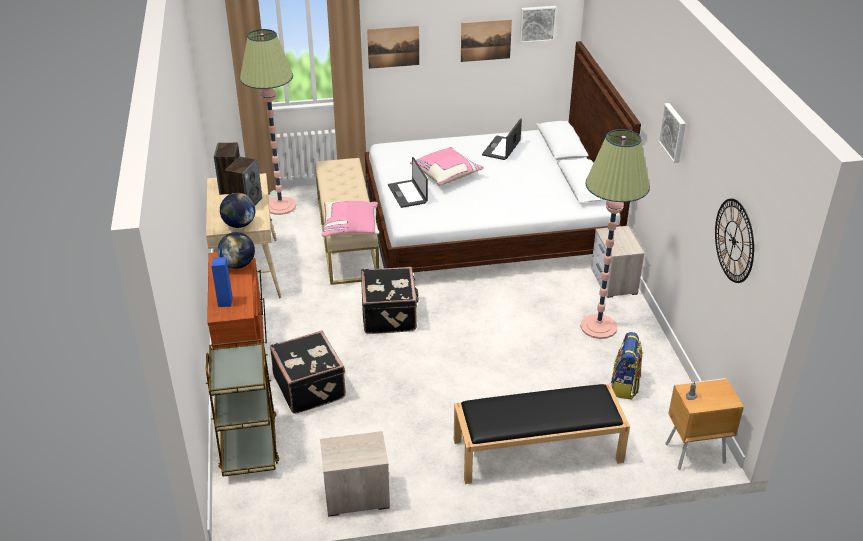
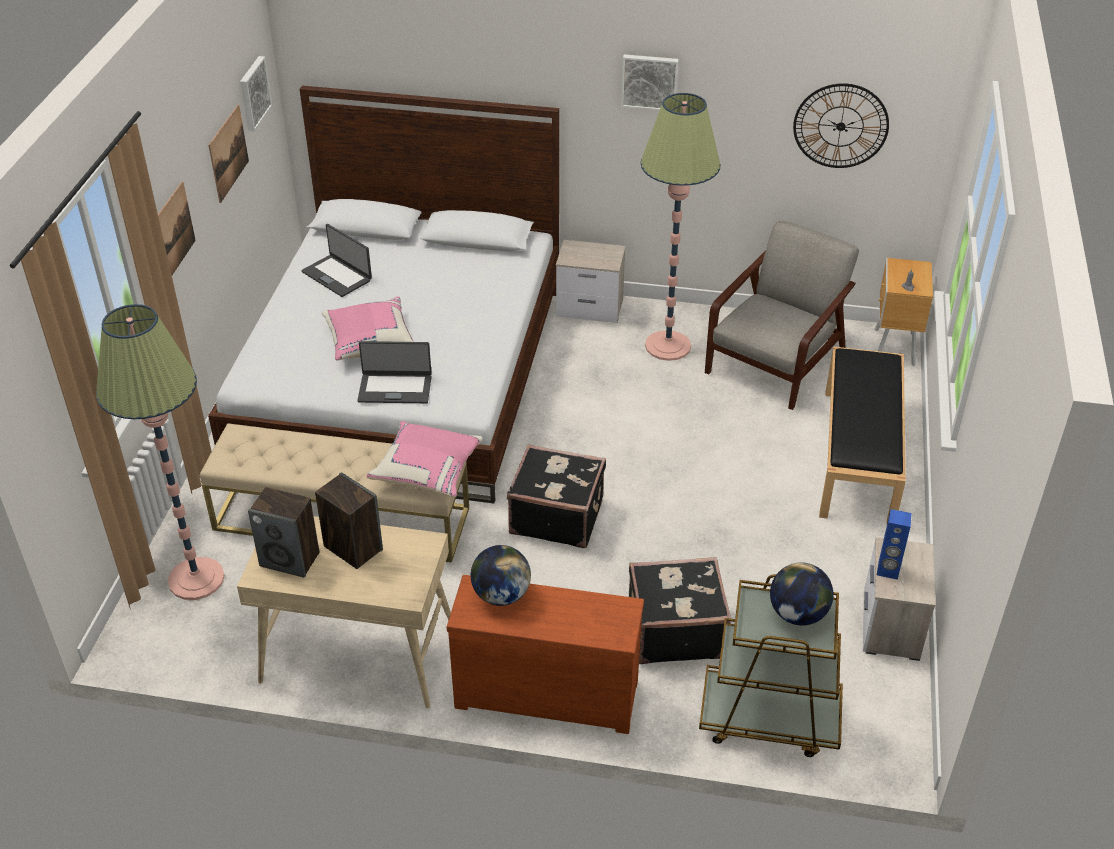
camera: 70 degrees left, 5 degrees up
(225, 302) = (593, 625): blue speaker -> blue speaker (888, 570)
(239, 224) = (413, 566): globe -> globe (798, 614)
(624, 386) = (777, 360): backpack -> grey armchair

